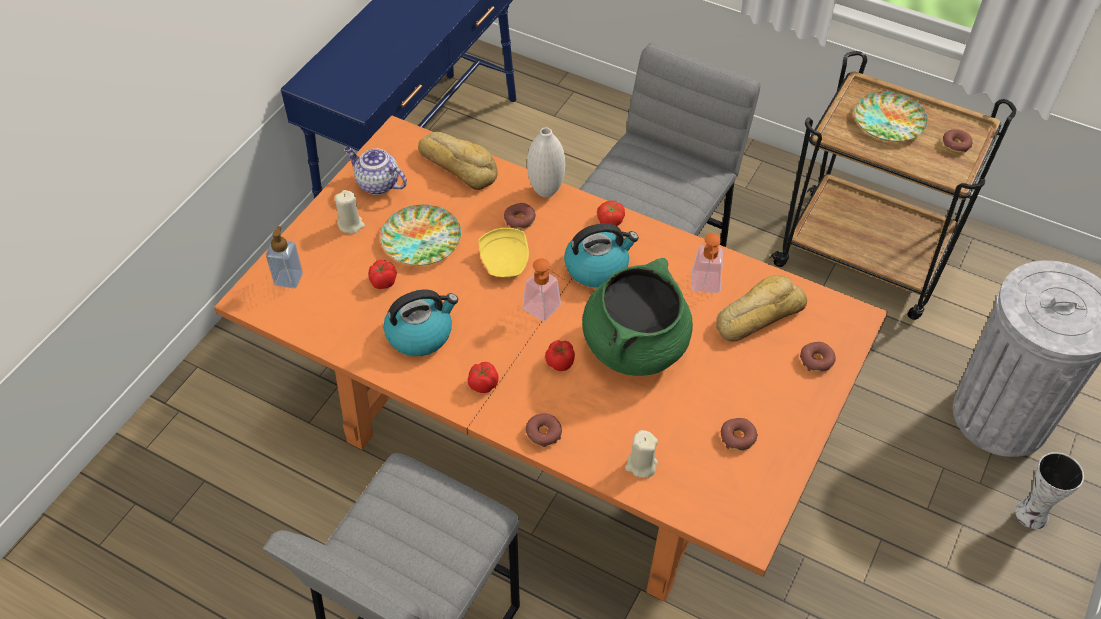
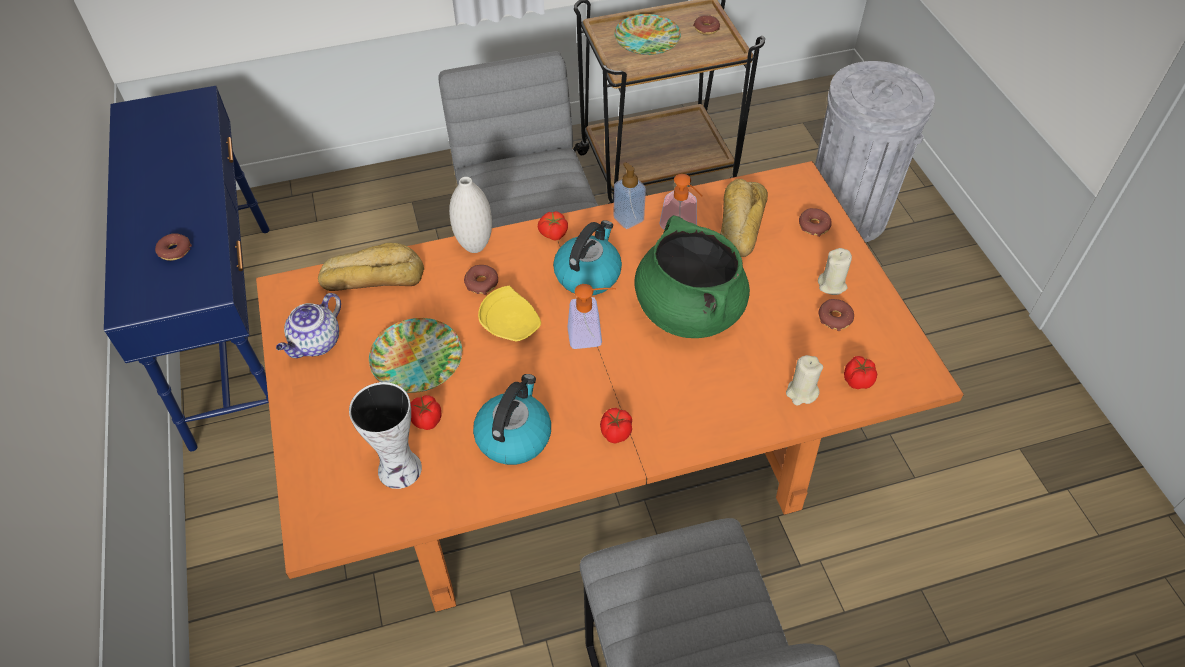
camera: 45 degrees left, 0 degrees up
(288, 279) = (332, 487): soap dispenser -> soap dispenser (628, 219)
(351, 224) = (334, 395): beige candle -> beige candle (832, 285)
(377, 184) = (316, 344): teapot -> teapot turned 45 degrees counterclockwise
(543, 433) = (707, 430): donut -> donut (175, 251)
(560, 362) = (651, 366): tomato -> tomato (857, 380)
(1030, 515) = (928, 262): vase -> vase (399, 471)

